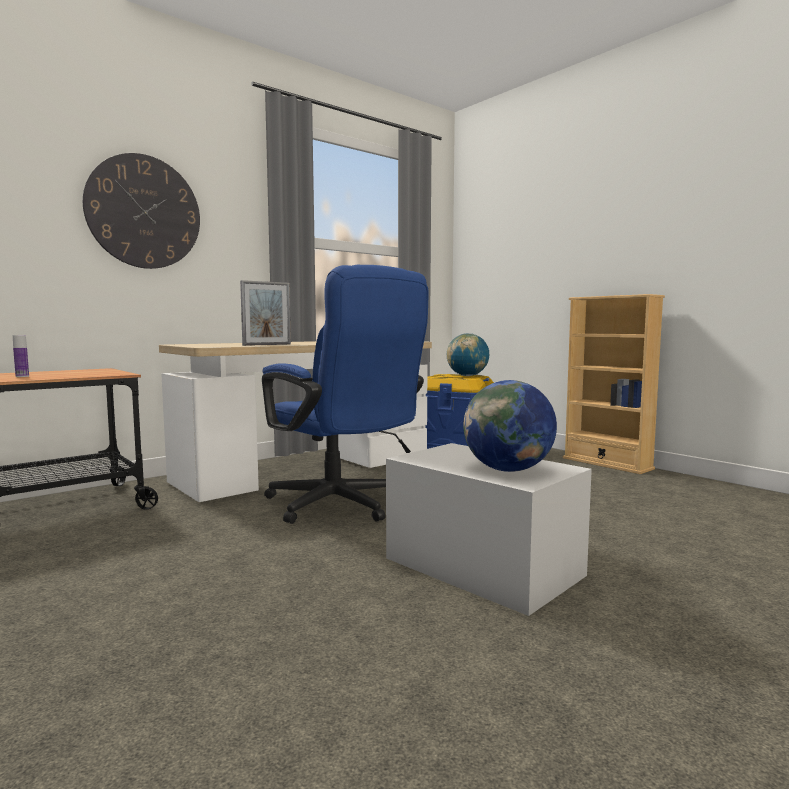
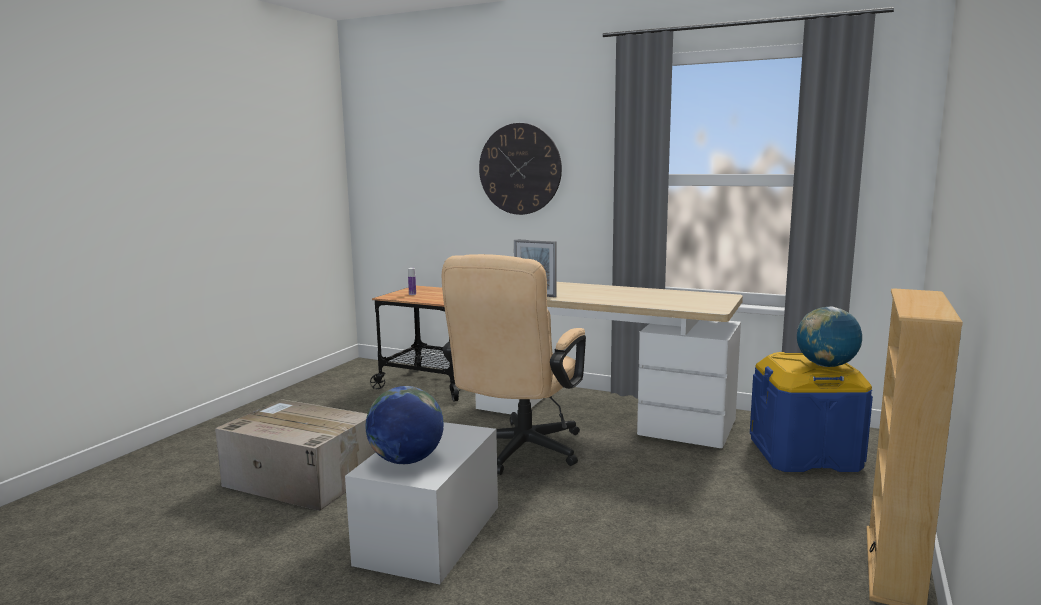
camera: 65 degrees right, 5 degrees up
(228, 629) = (299, 478): none -> cardboard box
(342, 506) = (518, 453): blue office chair -> beige office chair

